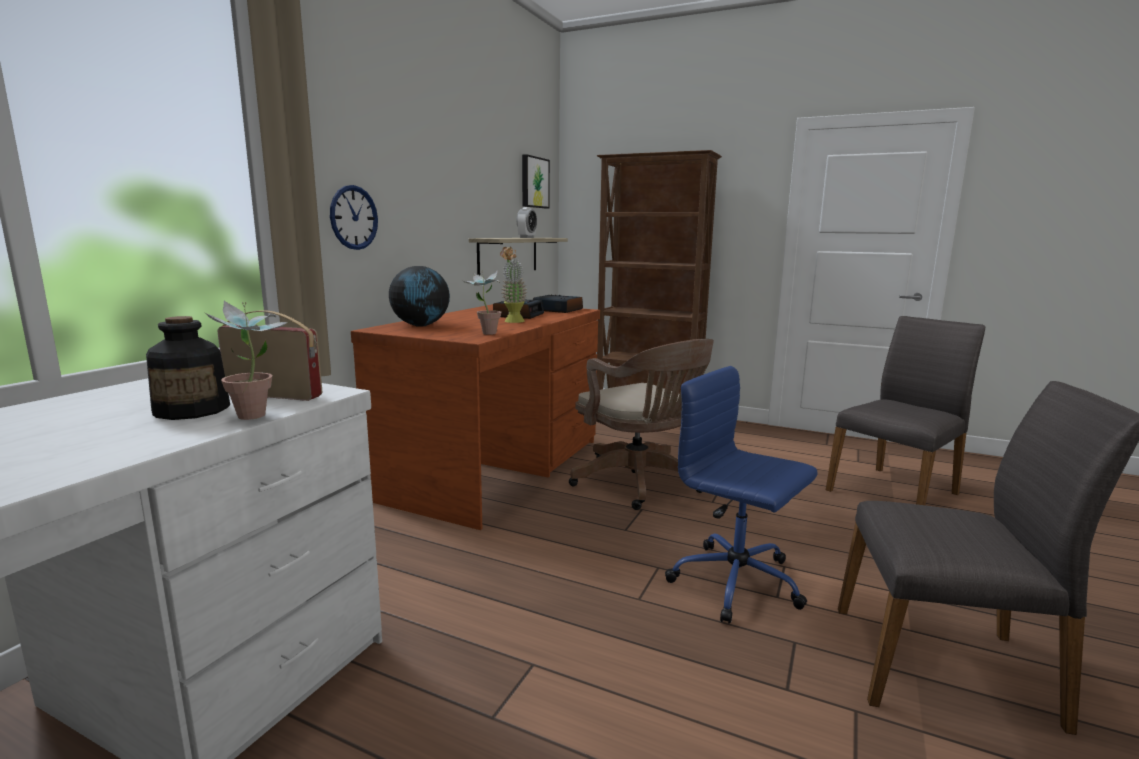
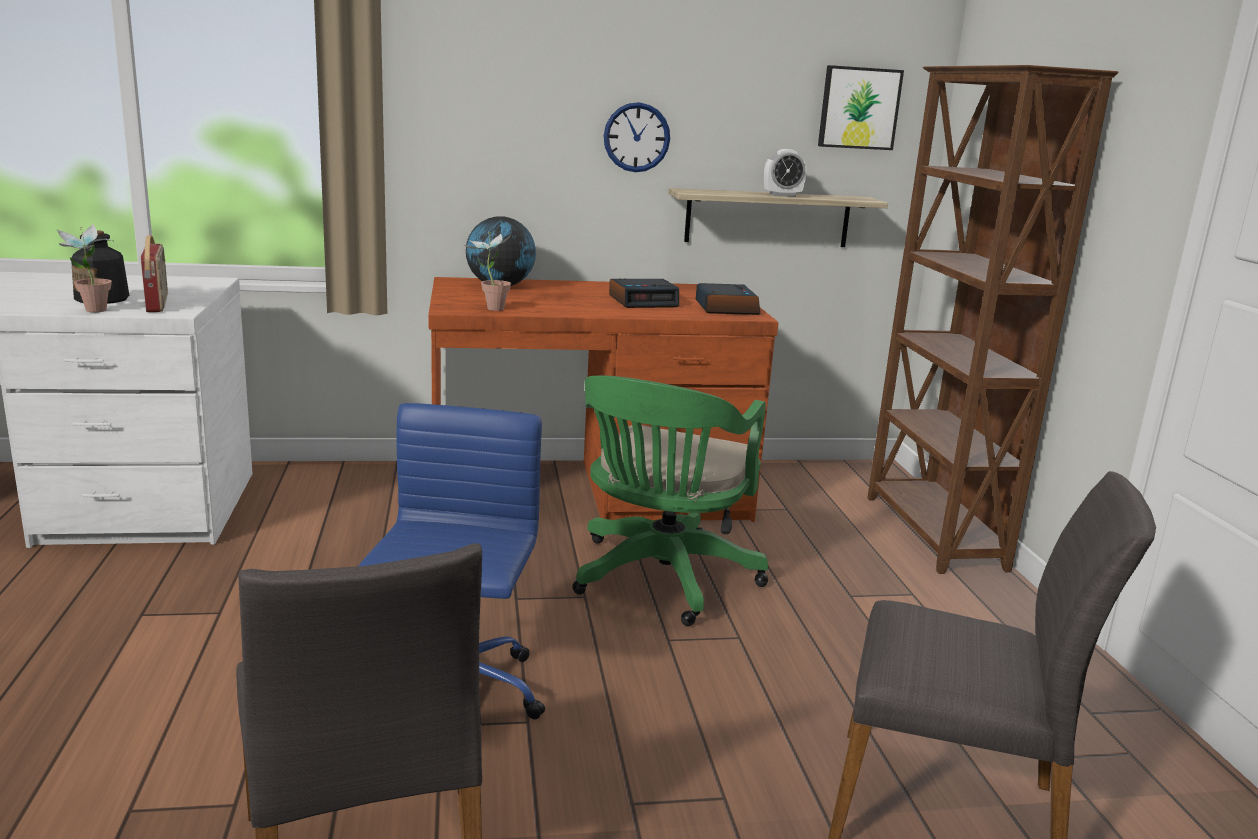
camera: 55 degrees right, 5 degrees up
(354, 217) = (456, 155): wall clock -> wall clock (636, 137)
(513, 322) = (586, 306): potted plant -> none
(640, 483) = (661, 580): brown office chair -> green office chair

